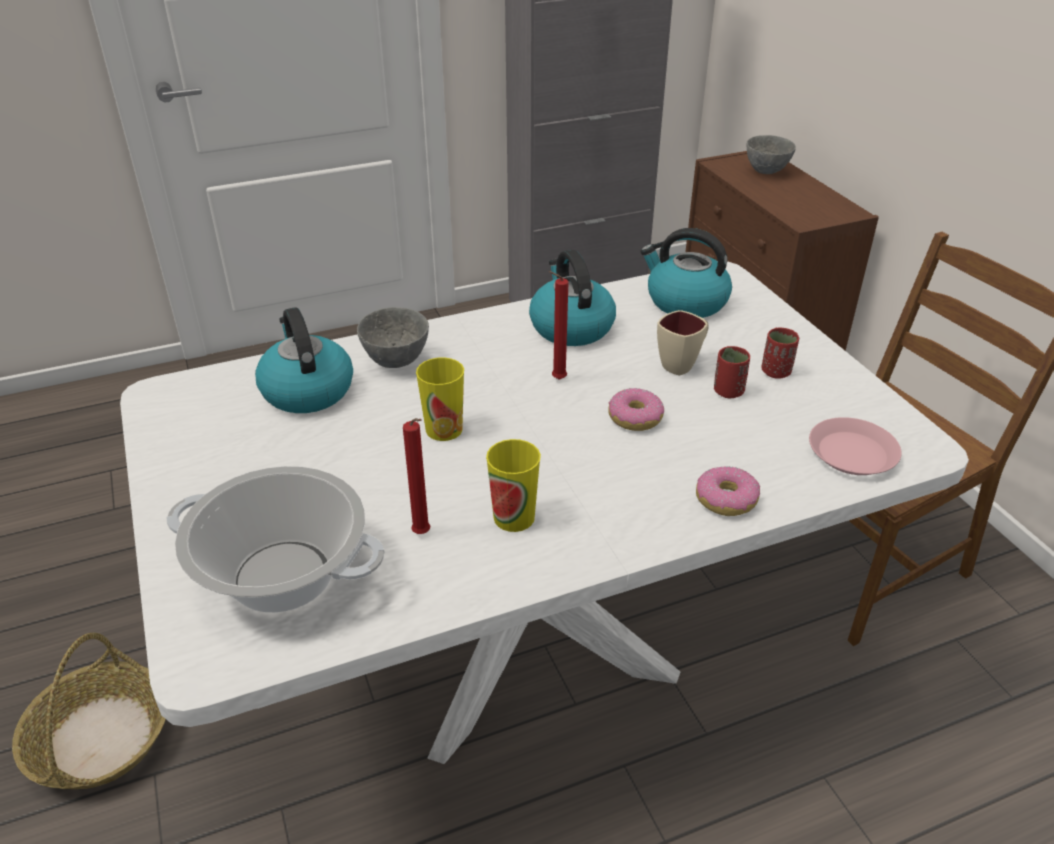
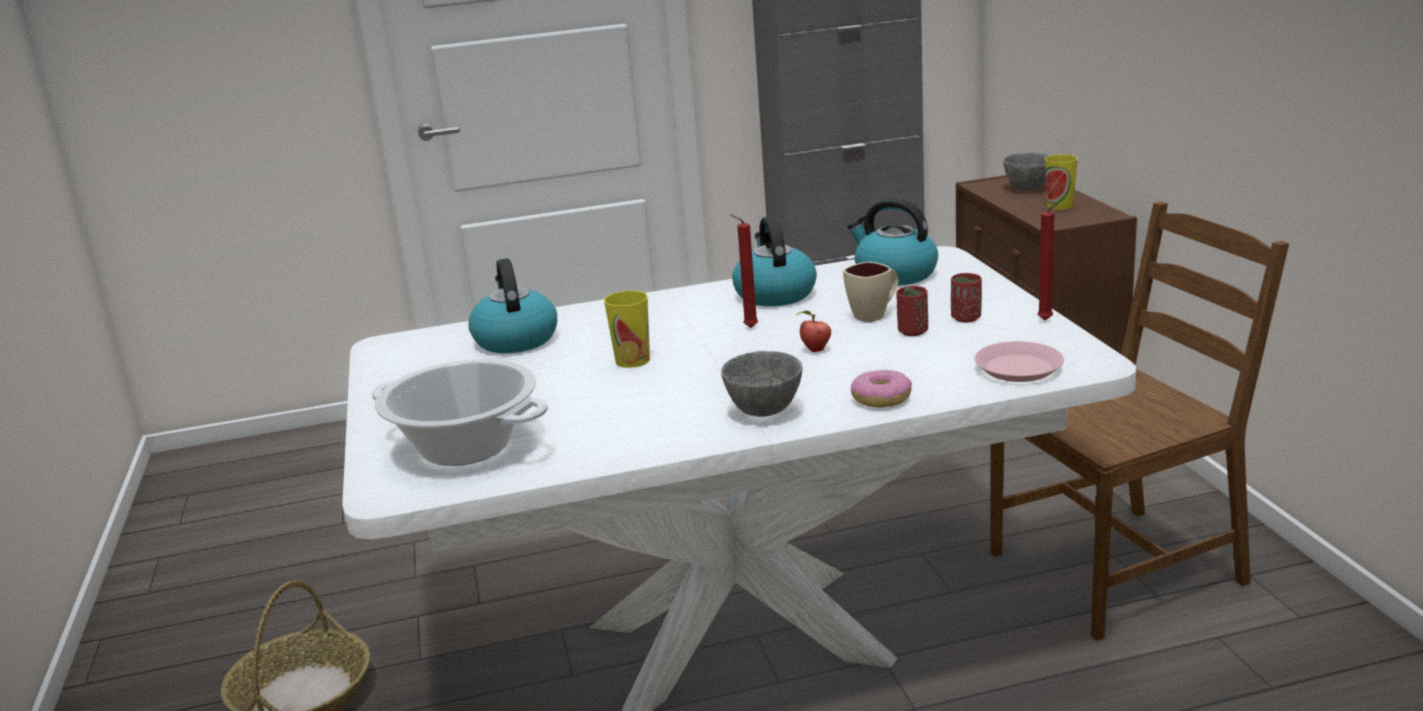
camera: 10 degrees right, 15 degrees down
(397, 361) = (603, 320): grey bowl -> grey bowl (766, 411)
(423, 535) = (594, 422): red candle -> red candle (1047, 321)
(514, 517) = (679, 411): cup -> cup (1059, 206)
(635, 418) = (815, 350): donut -> apple

